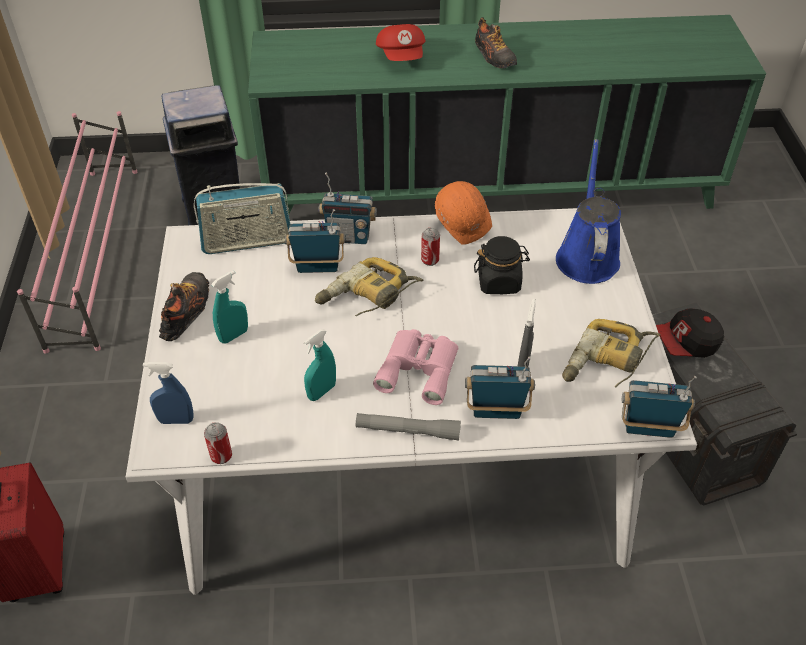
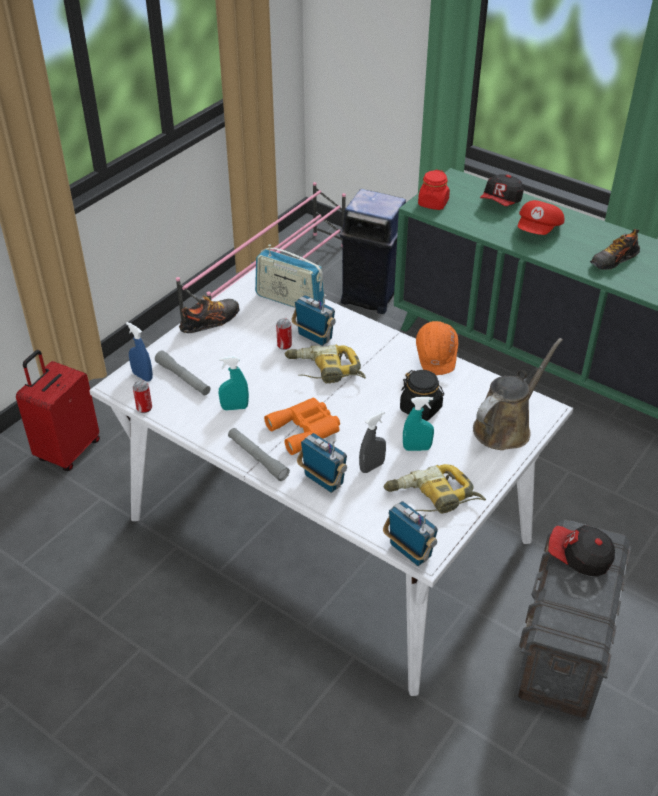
camera: 40 degrees right, 5 degrees down
(227, 393) = (183, 378): none -> grey flashlight
(234, 335) = (222, 349): turquoise spray bottle -> turquoise spray bottle (417, 448)
(277, 73) = (433, 203): none -> red jar
(339, 44) = (501, 201): none -> cap
(349, 237) = (355, 329): radio -> none
(419, 368) = (306, 429): pink binoculars -> orange binoculars
(430, 260) = (390, 371): can -> can (284, 345)
(494, 56) = (613, 260): shoe -> shoe turned 45 degrees clockwise
(587, 256) = (505, 427): blue watering can -> brown watering can

